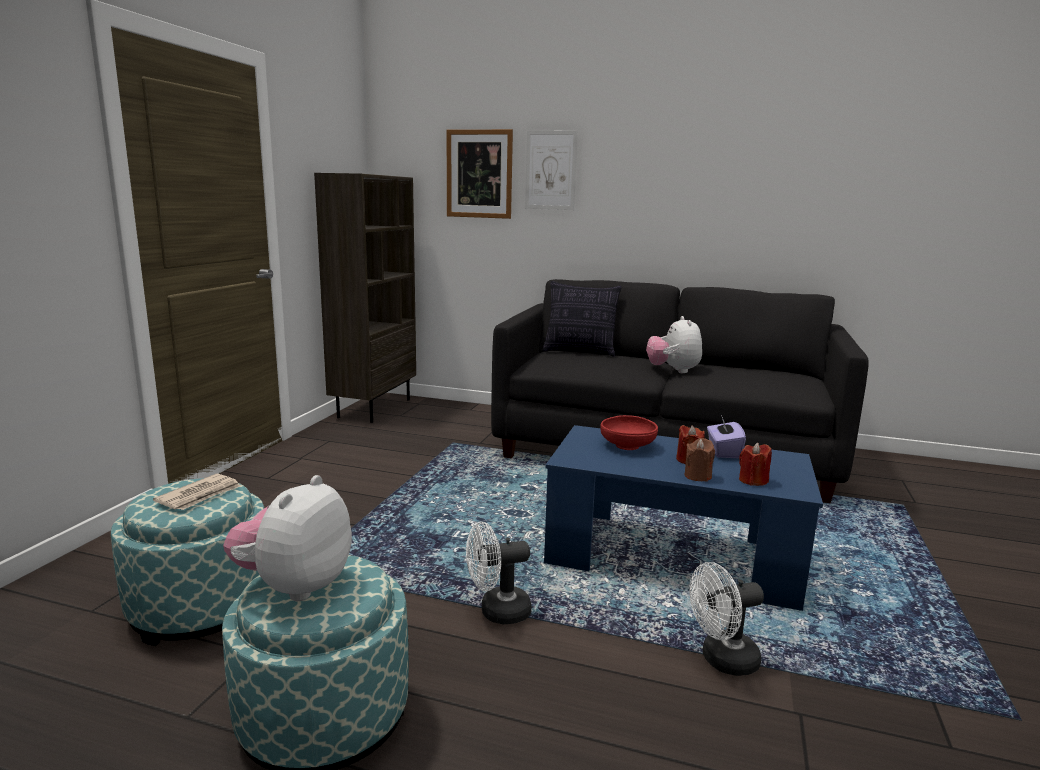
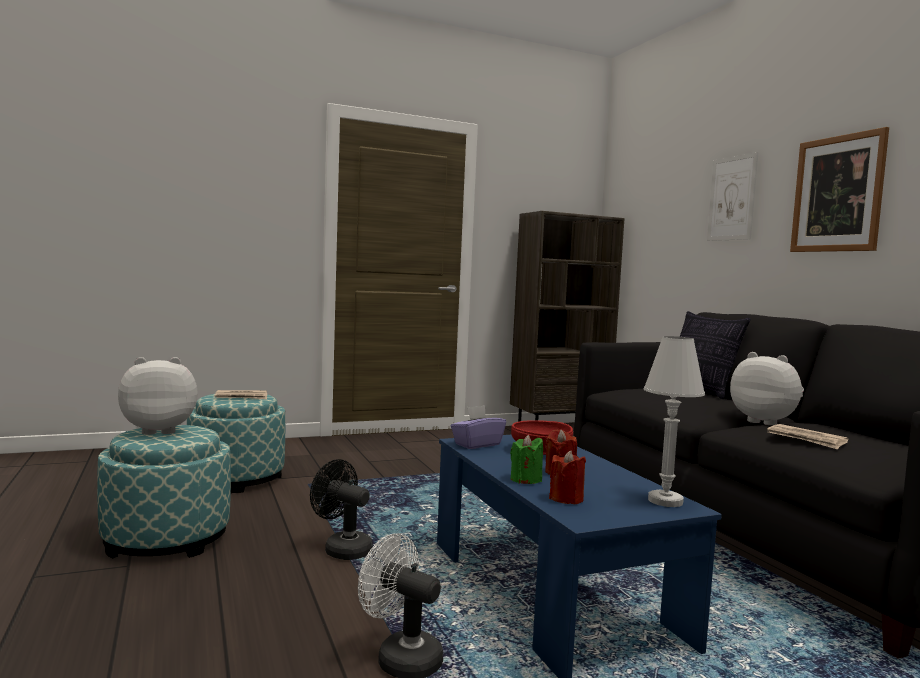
camera: 50 degrees right, 10 degrees down
(479, 174) = (674, 209): picture -> picture (837, 194)
(497, 612) = (342, 549): white fan -> black fan
(673, 371) = (765, 422): plush toy -> plush toy turned 90 degrees clockwise
(697, 476) = (525, 480): brown candle -> green candle
(723, 451) = (619, 480): purple tissue box -> purple tissue box (477, 444)
(742, 382) = (806, 439): none -> newspaper
(776, 457) = (665, 501): none -> white table lamp

